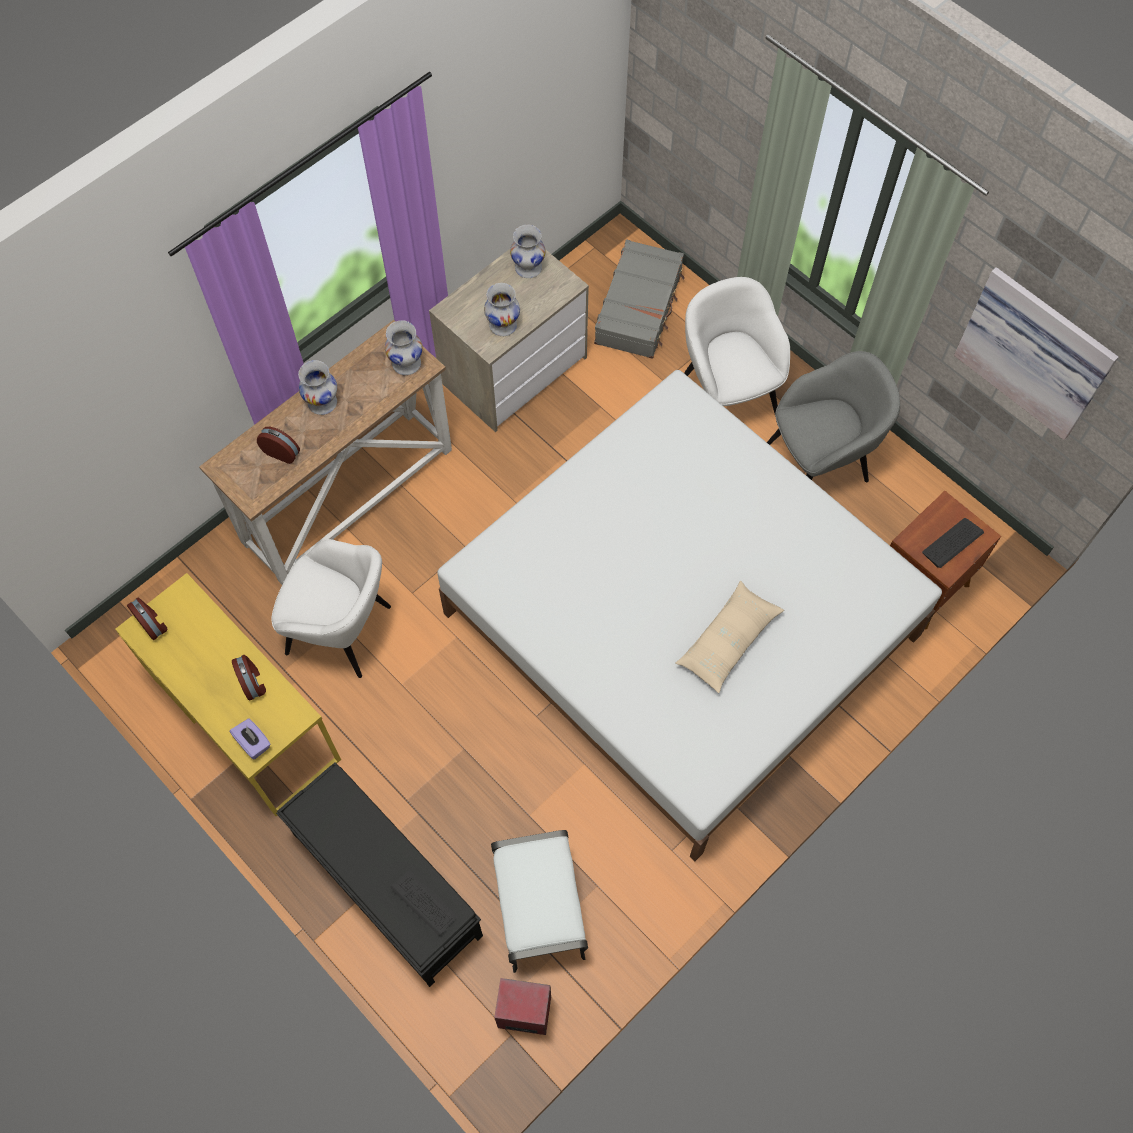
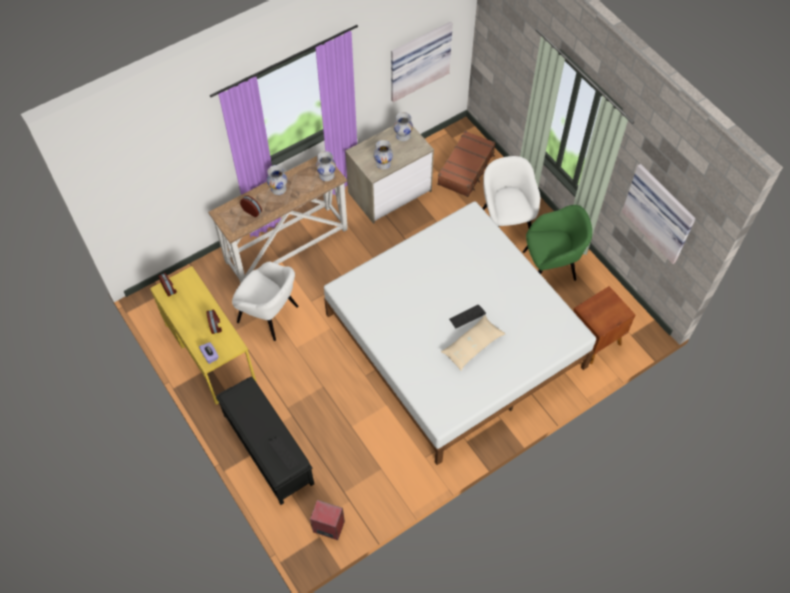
camera: 10 degrees right, 5 degrees down
(539, 124) = (418, 60): none -> picture
(541, 909) = (348, 475): white ottoman -> none
(639, 307) = (466, 168): grey suitcase -> brown suitcase
(820, 461) = (551, 265): grey armchair -> green armchair
(952, 543) = (607, 314): keyboard -> keyboard (467, 316)

